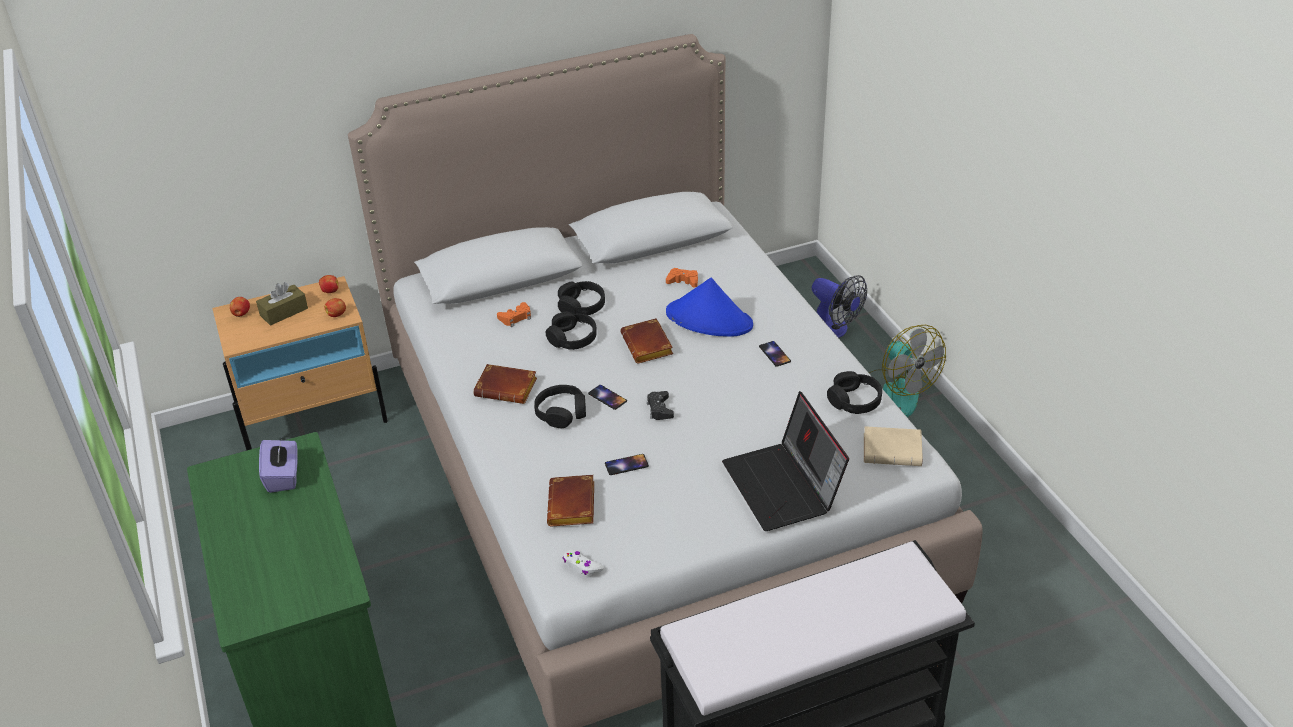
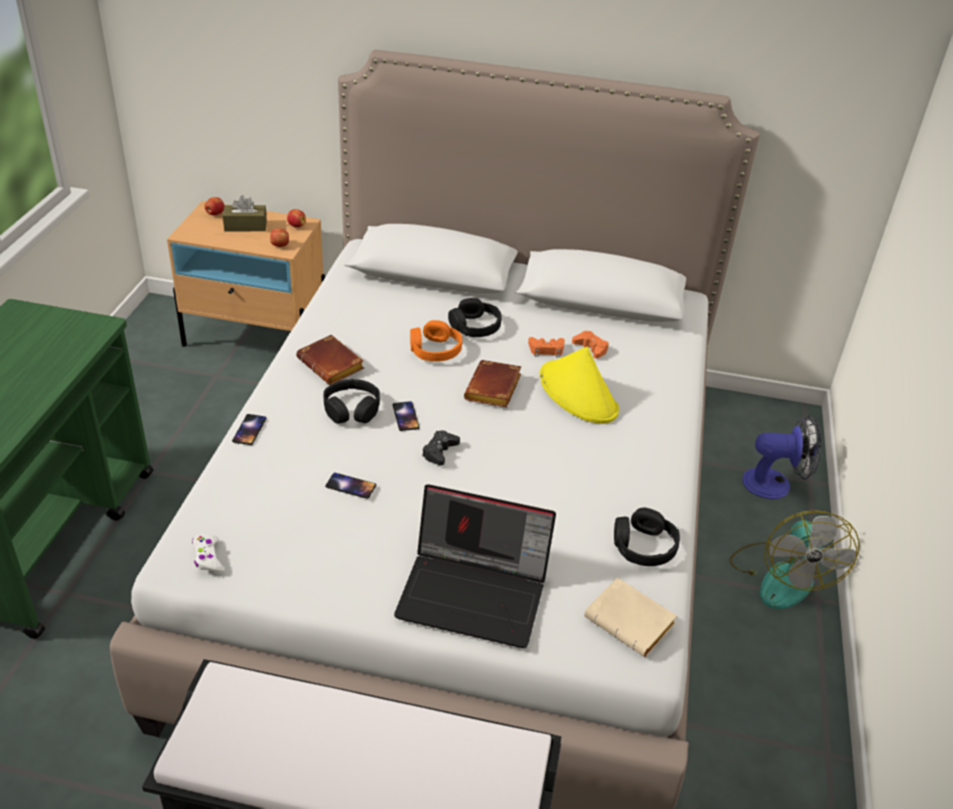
camera: 30 degrees right, 0 degrees up
(283, 476) = (58, 341): purple tissue box -> none
(516, 318) = (407, 310): orange game controller -> orange game controller (546, 350)
(572, 338) = (435, 350): black headphones -> orange headphones
(573, 506) = (262, 498): brown book -> none
(709, 319) = (578, 394): blue hat -> yellow hat
(774, 354) = (608, 457): phone -> phone (249, 430)
(784, 487) = (475, 593): laptop -> laptop turned 90 degrees counterclockwise
(833, 330) = (775, 484): fan -> fan turned 75 degrees counterclockwise

